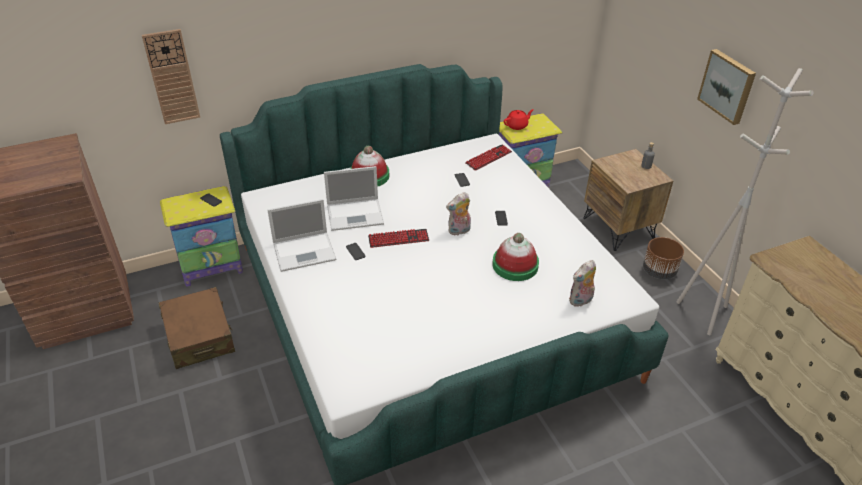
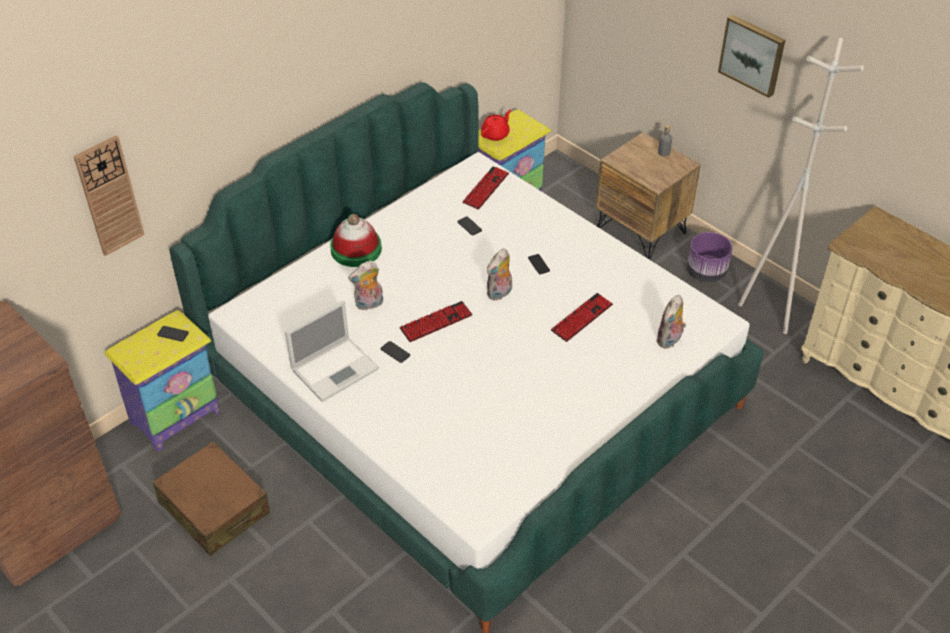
camera: 20 degrees left, 5 degrees up
(356, 214) = (369, 304): laptop -> plush toy
(515, 265) = (582, 318): hat -> keyboard
(658, 271) = (706, 273): brown planter -> purple planter

